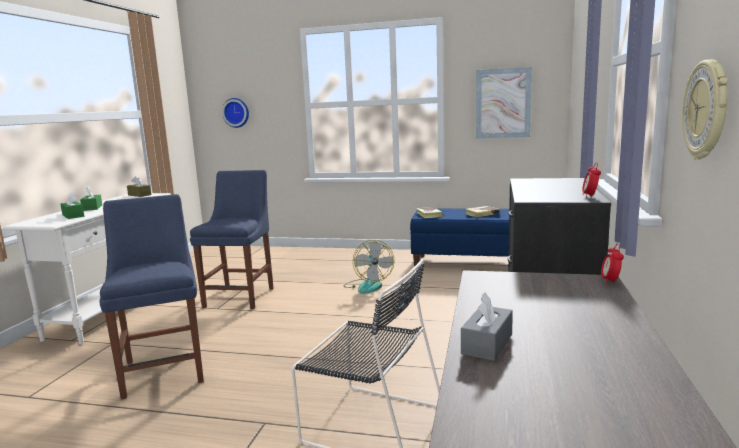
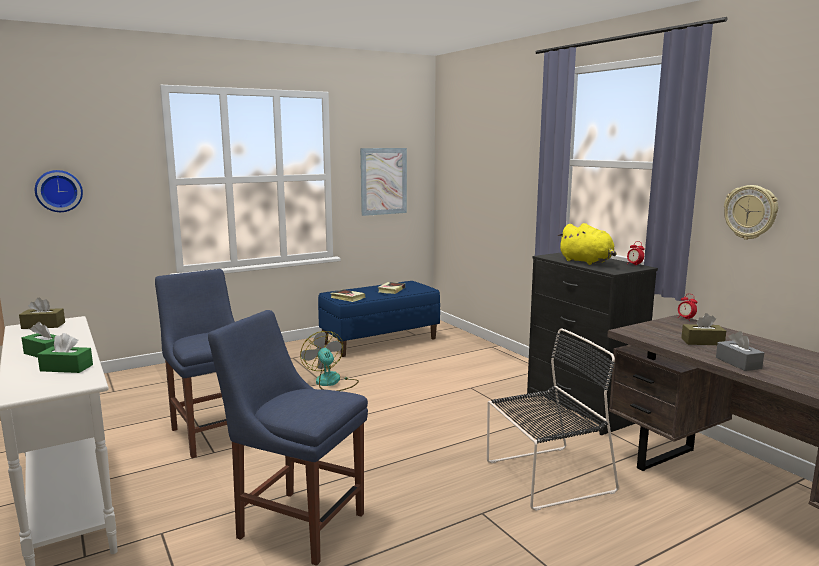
camera: 45 degrees left, 0 degrees up
(368, 286) = (331, 383): fan -> fan turned 150 degrees counterclockwise
(531, 309) = (702, 342): none -> brown tissue box
(542, 188) = (587, 262): none -> yellow plush toy

